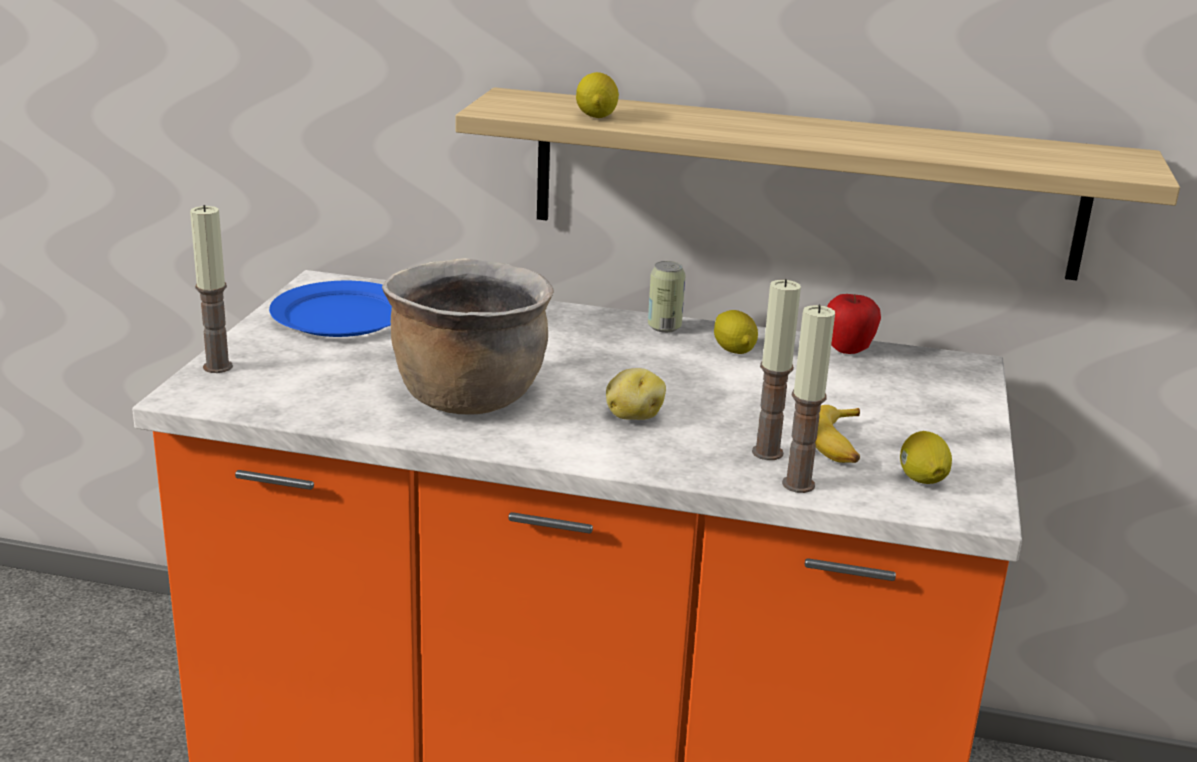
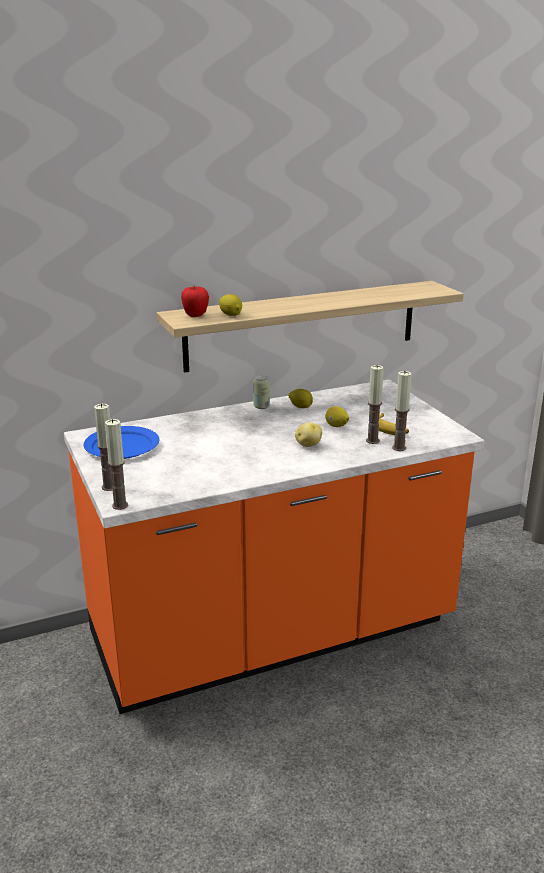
camera: 35 degrees left, 0 degrees up
(182, 399) = (120, 505): none -> candle
(468, 396) = (236, 460): brown cooking pot -> none
(848, 350) = (339, 394): apple -> apple (195, 316)
(922, 480) = (431, 432): lemon -> lemon (336, 426)

